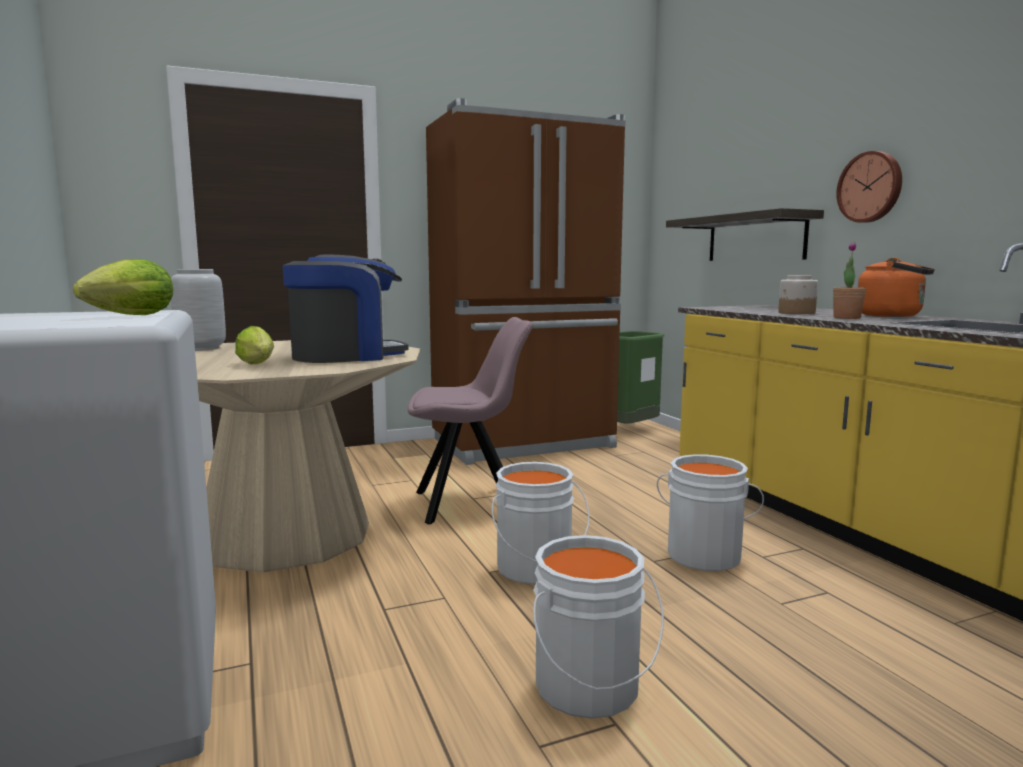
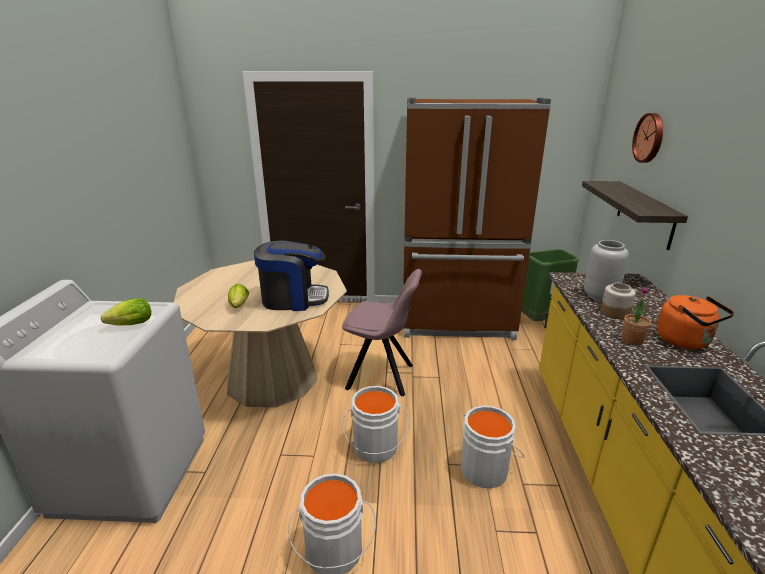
camera: 25 degrees right, 15 degrees up
(200, 348) = (238, 269): grey vase -> grey vase (599, 296)
(871, 187) = (720, 215): wall clock -> wall clock (650, 138)

